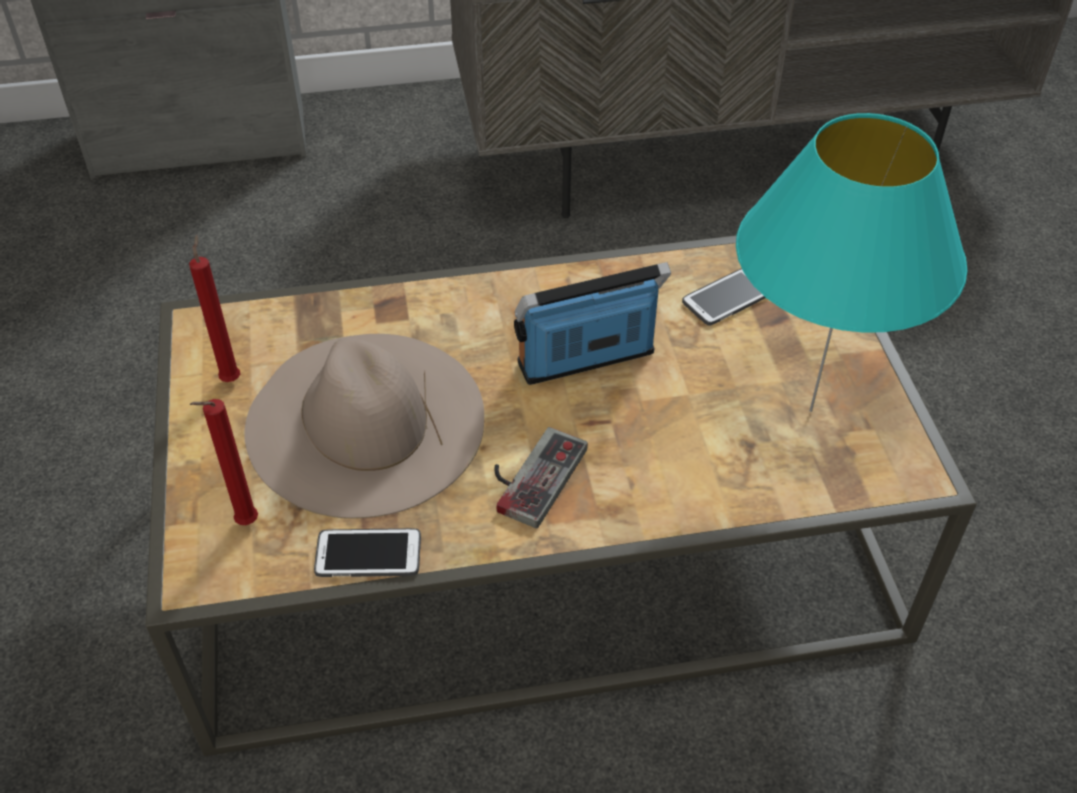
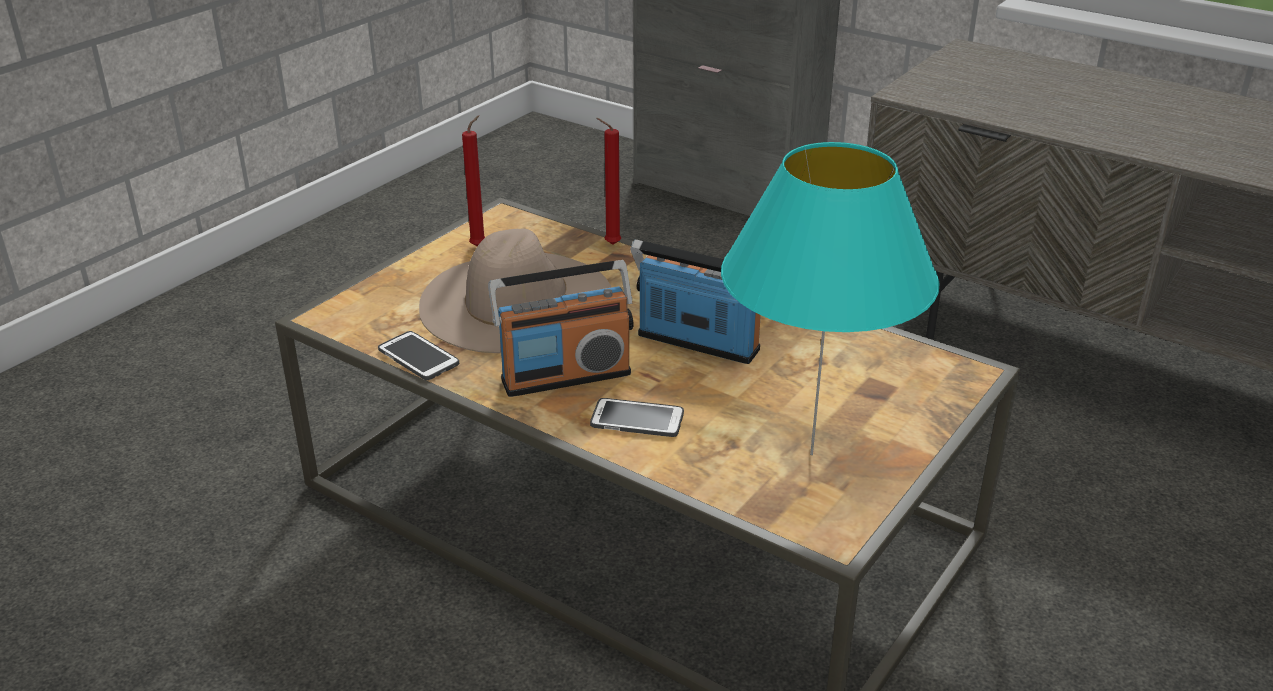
camera: 45 degrees right, 15 degrees down
(244, 524) = (383, 308): red candle -> red candle (610, 244)
(530, 474) = (565, 376): game controller -> radio
(727, 298) = (855, 365): phone -> phone (637, 419)

